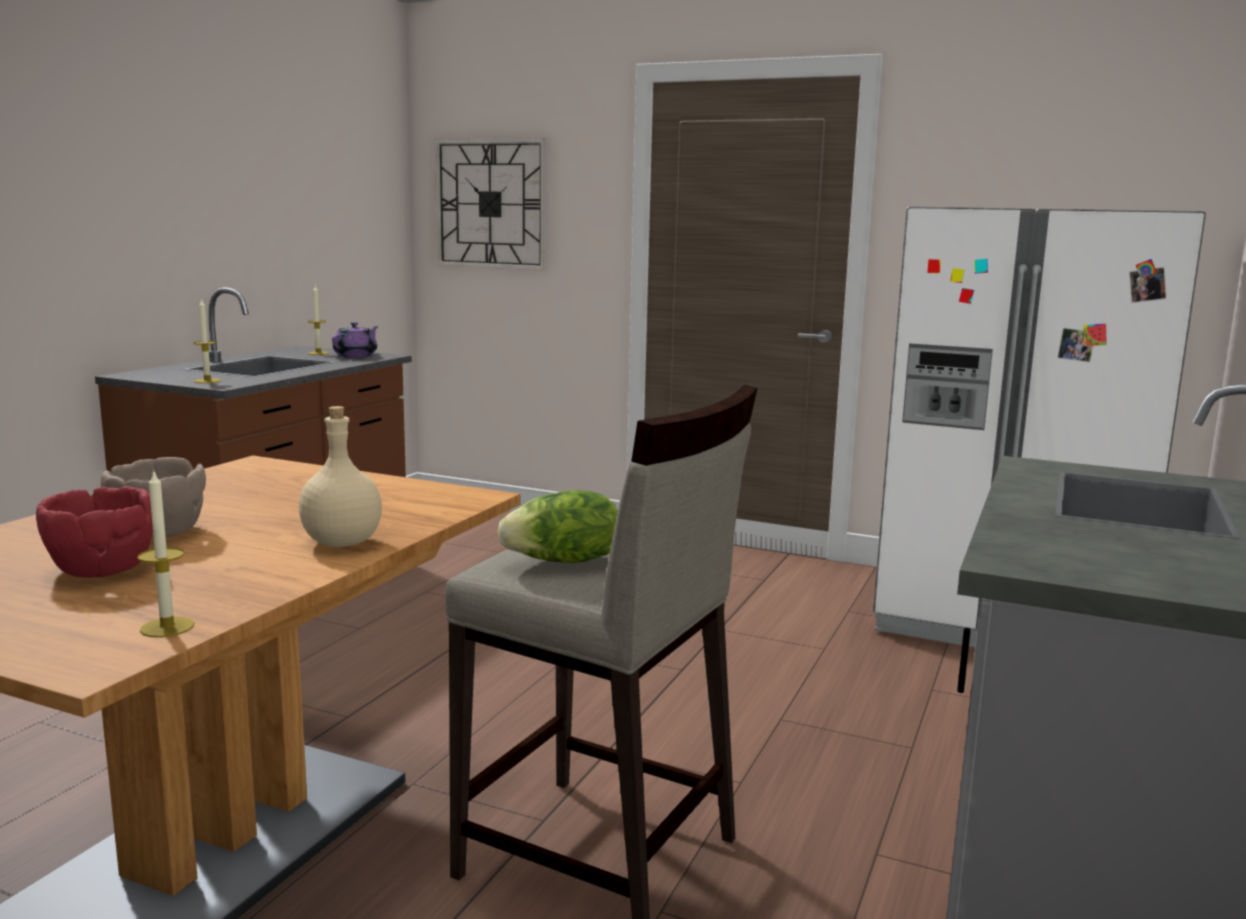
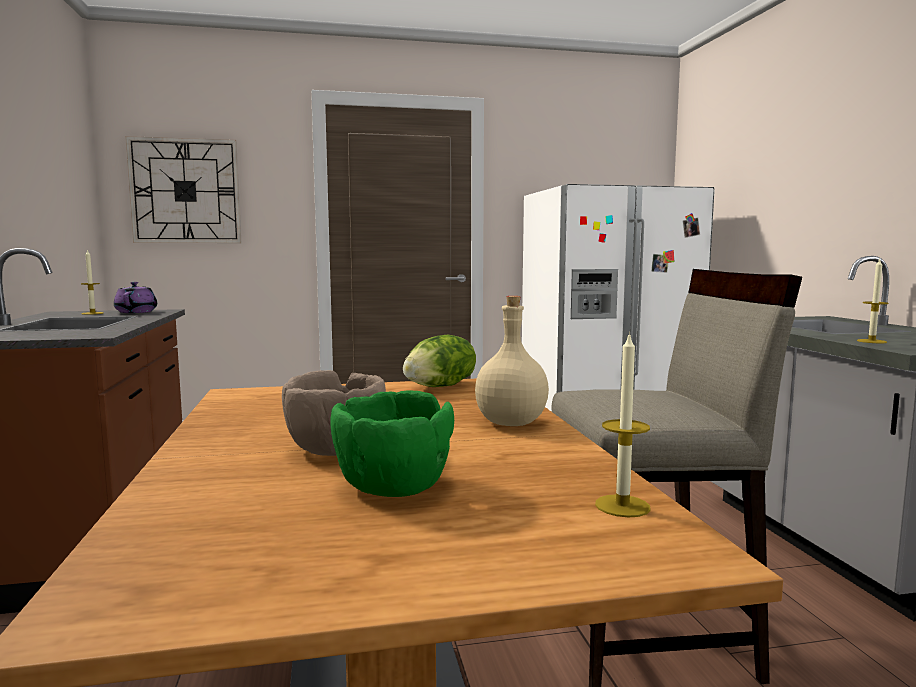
camera: 35 degrees left, 5 degrees down
(100, 568) = (391, 486): red bowl -> green bowl
(207, 381) = (64, 334): candle -> candle (871, 341)
(564, 561) = (652, 406): lettuce -> lettuce (441, 387)

